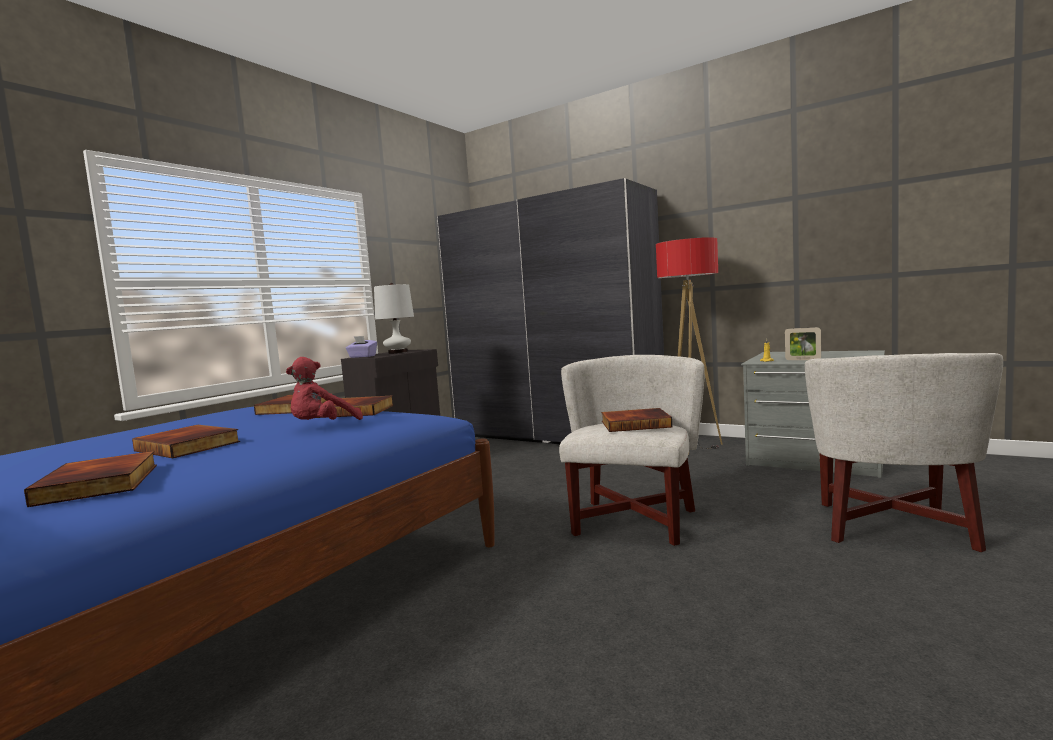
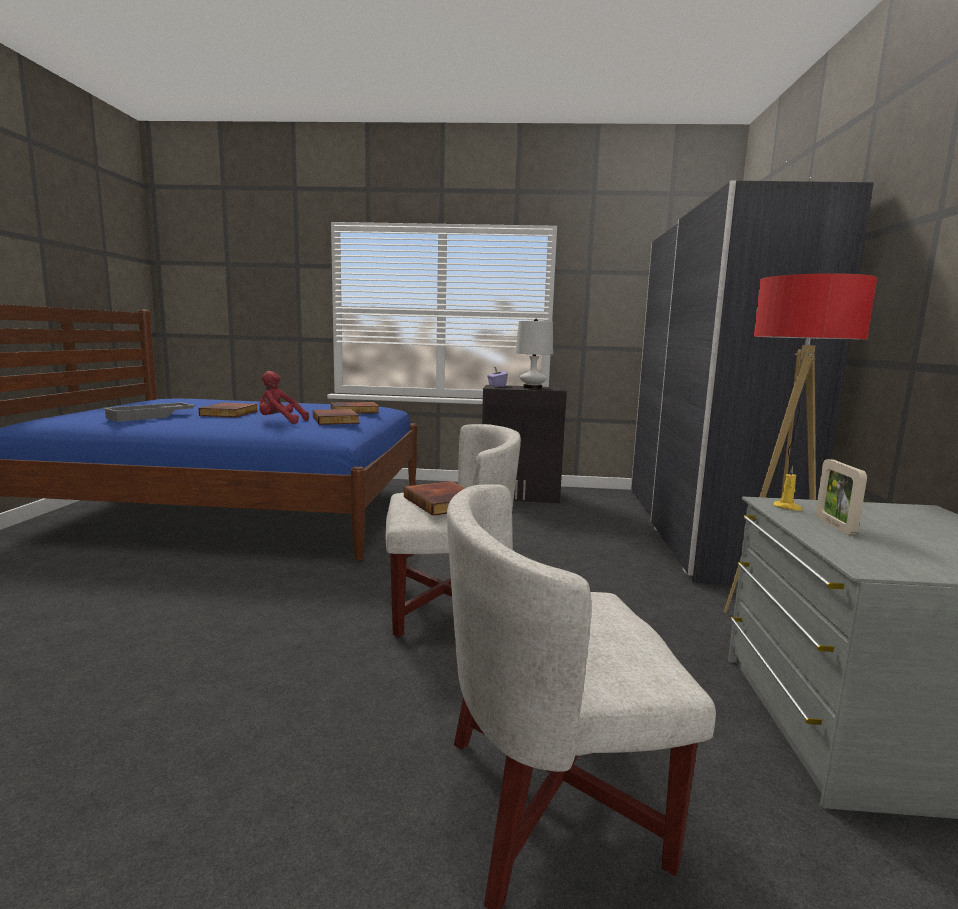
camera: 60 degrees right, 5 degrees up
(101, 484) = (151, 417): book -> grey tray

